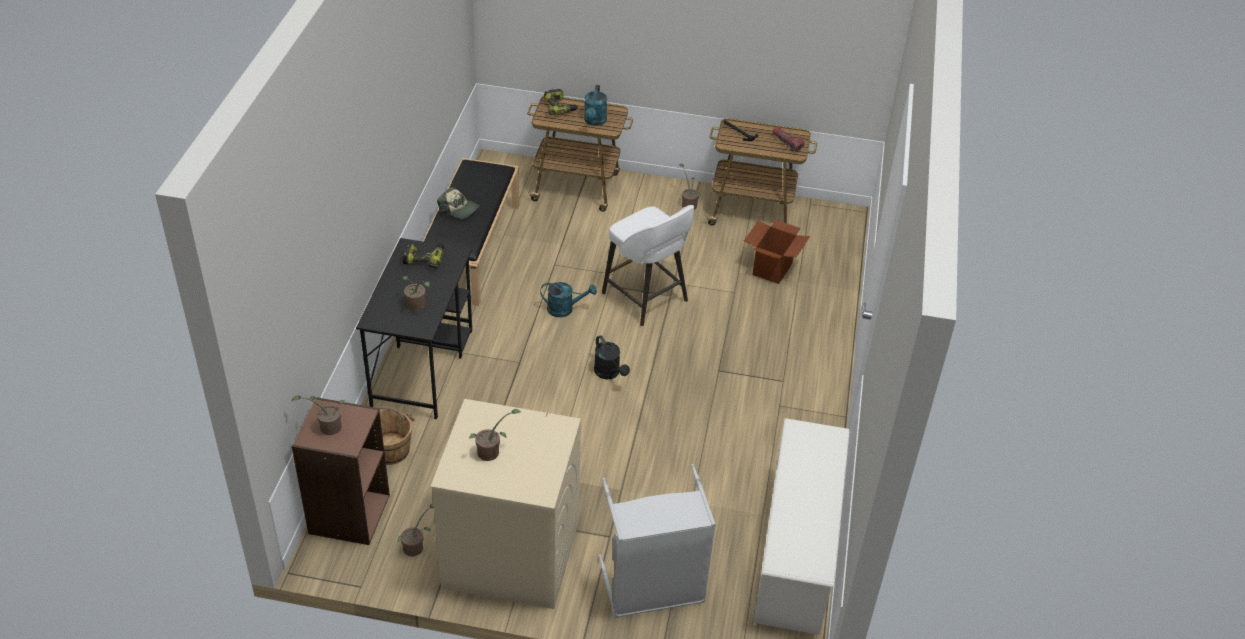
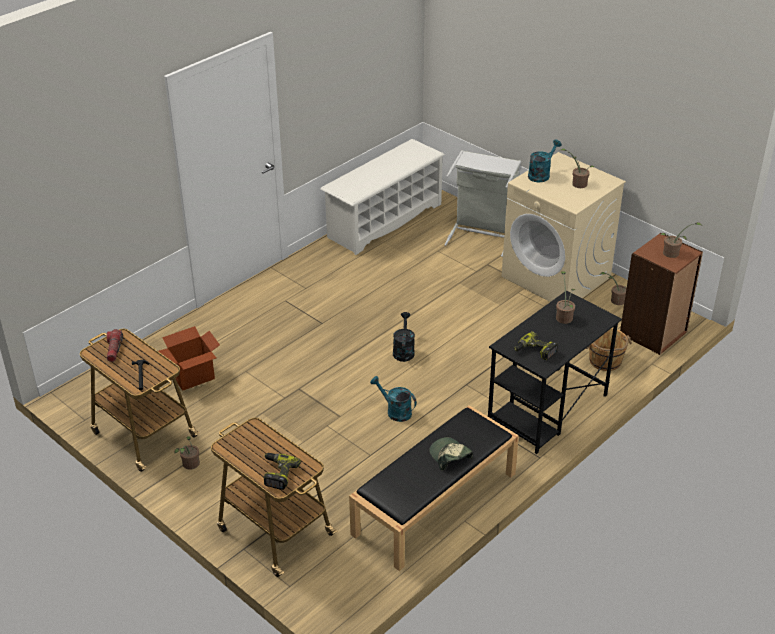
camera: 145 degrees left, 5 degrees down
(594, 121) = (259, 443): turquoise watering can -> turquoise watering can (541, 174)
(646, 298) = (320, 394): white stool -> none

